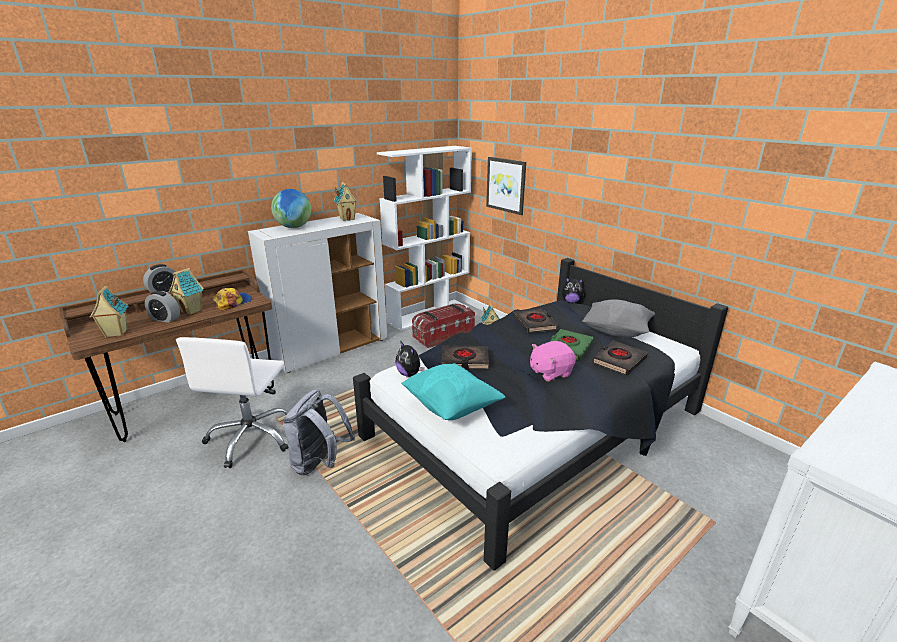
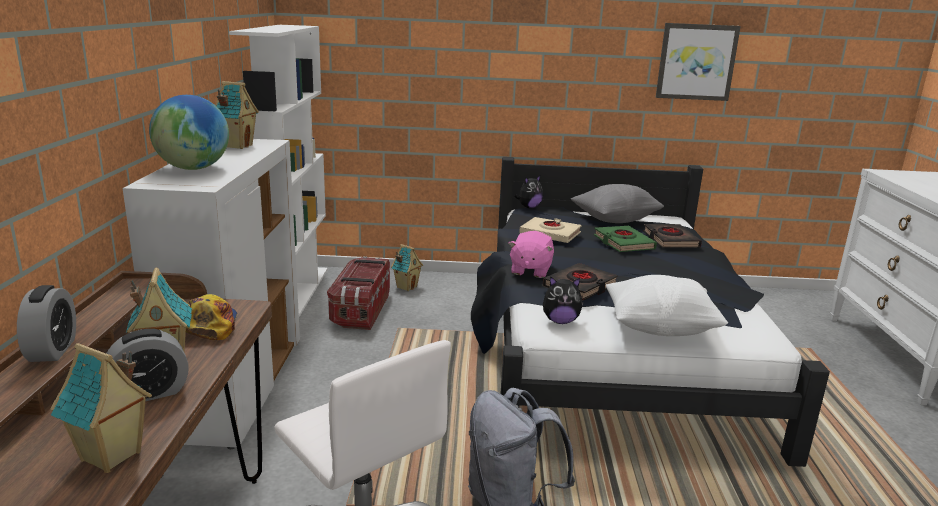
camera: 50 degrees left, 5 degrees down
(451, 407) = (660, 328): turquoise pillow -> white pillow
(506, 185) = (386, 76): picture -> picture (696, 62)
(534, 323) = (550, 234): black book -> beige book
(550, 372) = (657, 267): pink plush toy -> pink plush toy (530, 270)

